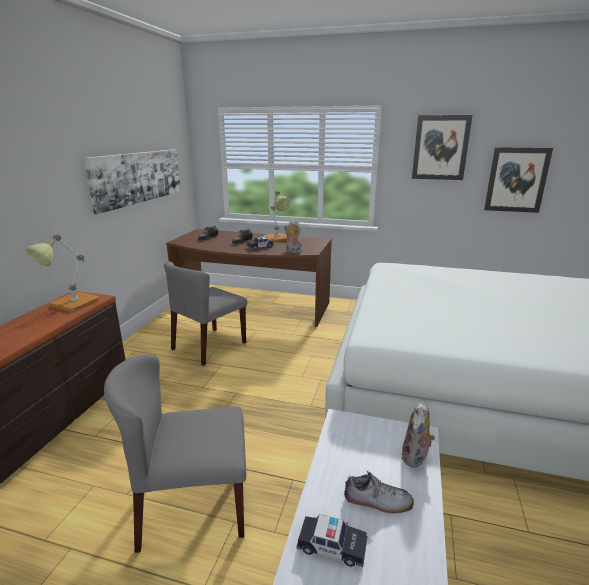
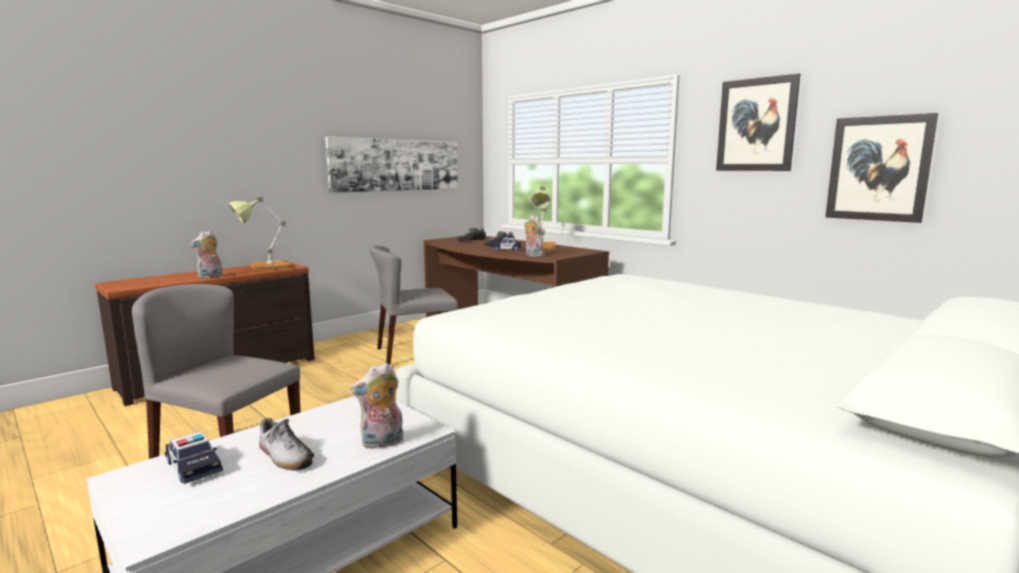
camera: 30 degrees right, 10 degrees down
(37, 332) = (210, 277): none -> plush toy

